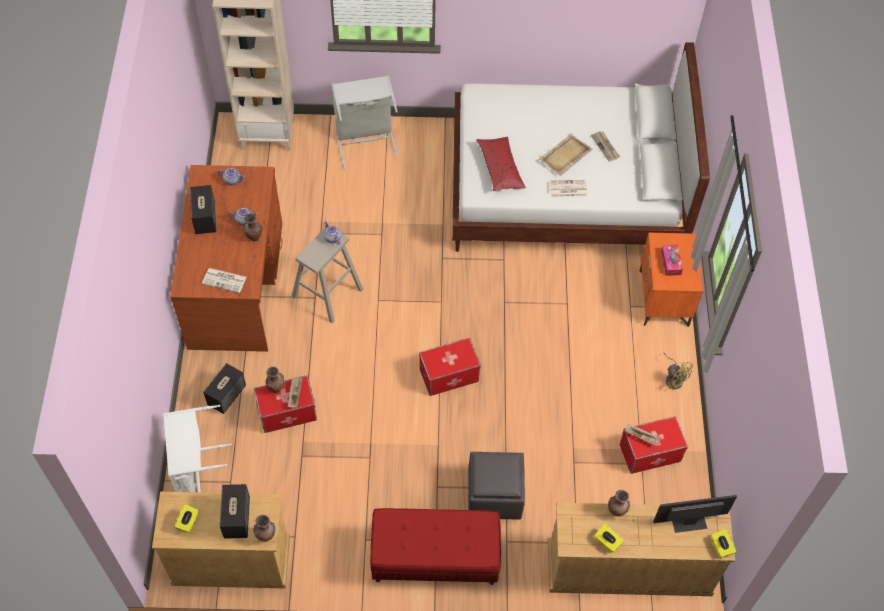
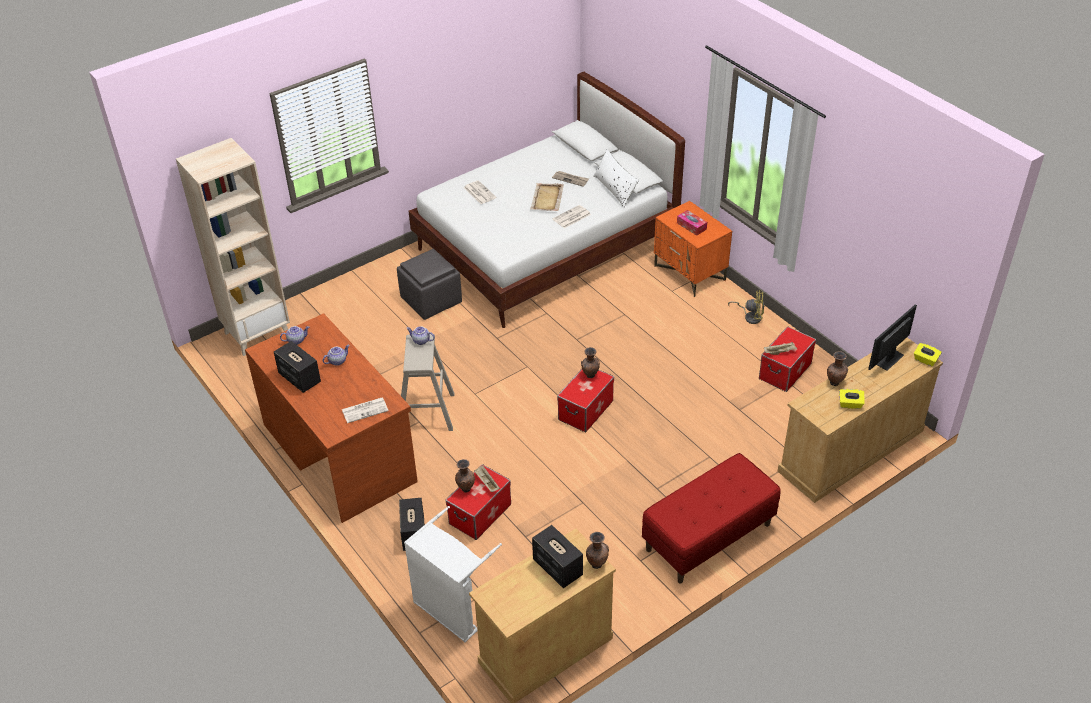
camera: 35 degrees left, 15 degrees down
(188, 522) = (519, 598): yellow tissue box -> none
(254, 238) = (359, 368): brown vase -> brown vase (590, 376)
(366, 142) = (351, 296): grey laundry basket -> none
(495, 495) = (707, 466): grey ottoman -> grey ottoman (432, 300)
(500, 168) = (506, 230): red pillow -> none
(513, 114) = (479, 192): none -> newspaper
(634, 182) = (615, 189): none -> white pillow

